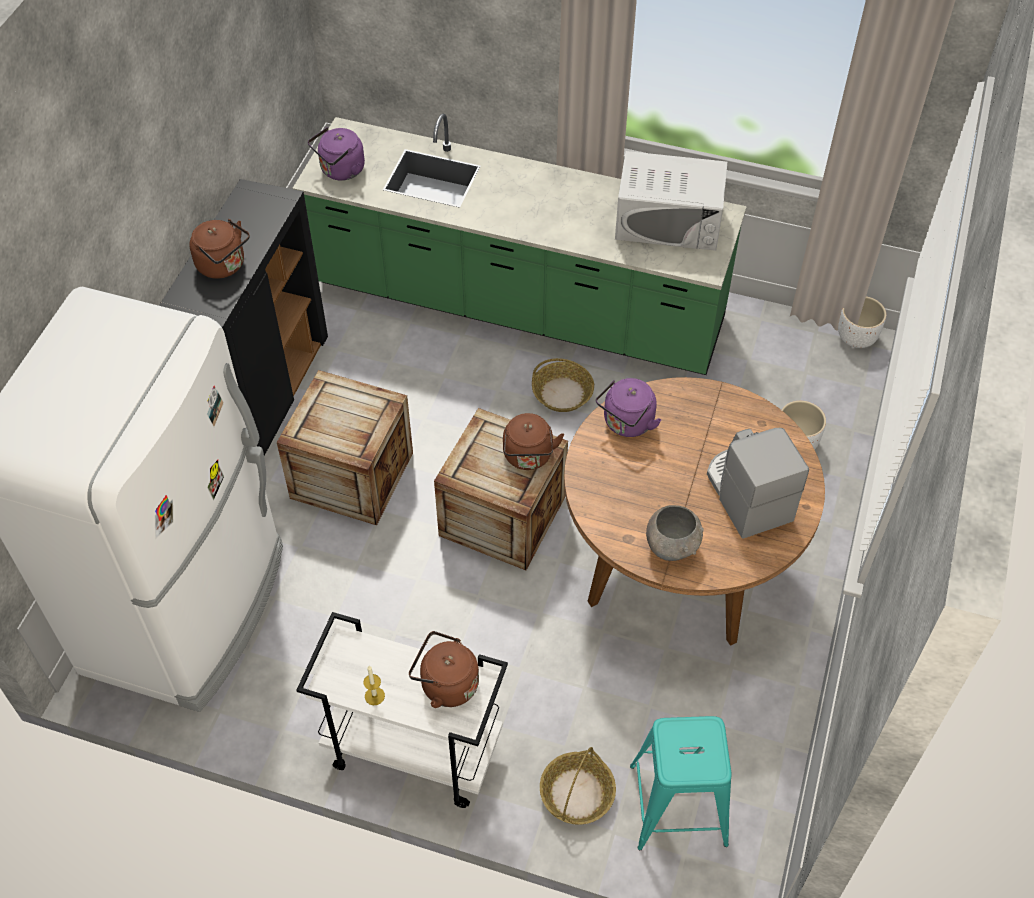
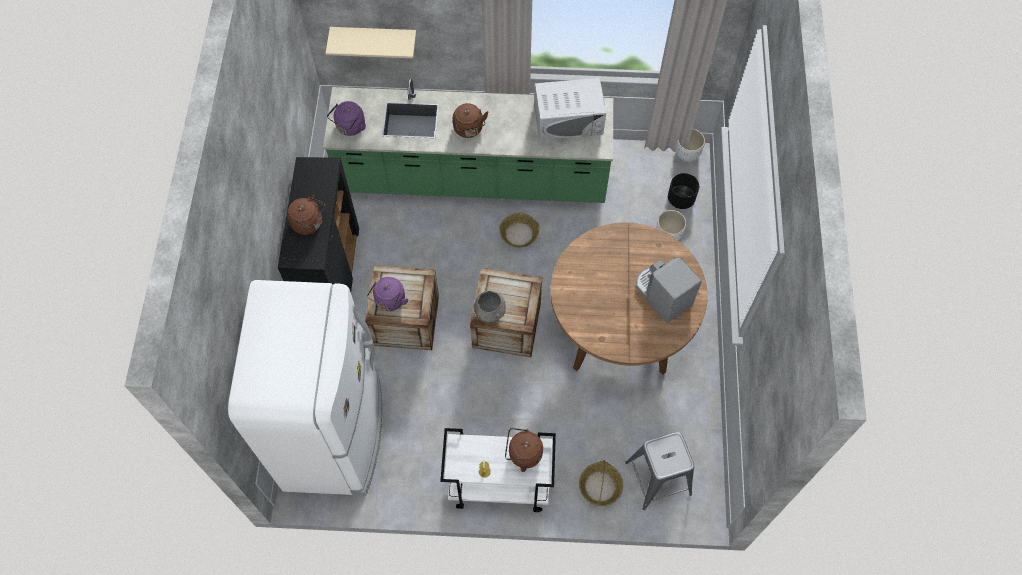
camera: 15 degrees left, 10 degrees up
(406, 47) = (374, 38): none -> beige shelf
(528, 457) = (522, 294): brown kettle -> brown kettle (469, 129)
(626, 424) = (580, 264): purple kettle -> purple kettle (389, 301)
(672, 547) = (628, 338): grey bowl -> grey bowl (490, 312)
(678, 804) = (658, 478): turquoise stool -> grey stool
(829, 397) = (680, 199): none -> black planter

